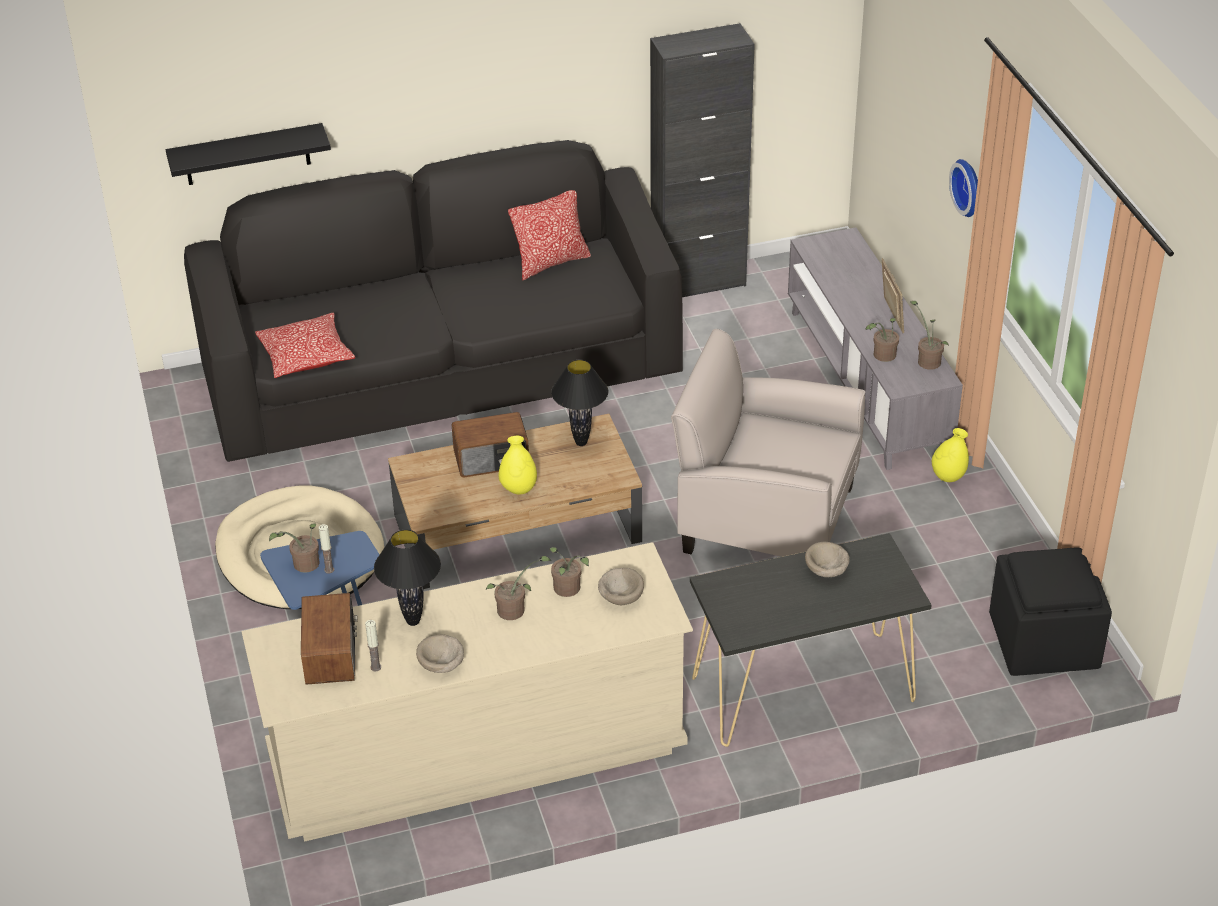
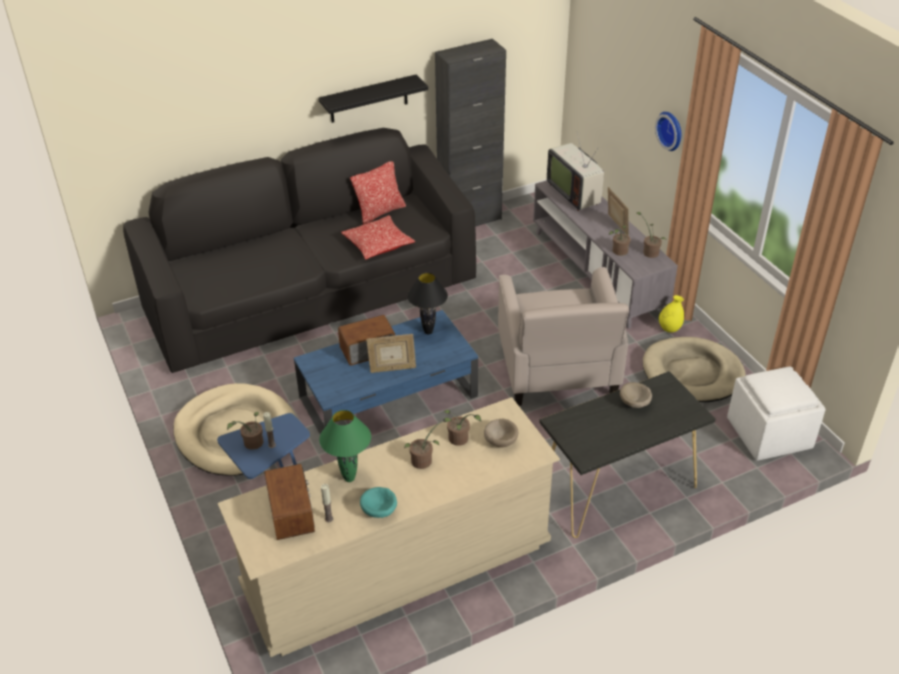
camera: 10 degrees left, 0 degrees up
(247, 154) = (163, 153): black shelf -> black shelf (369, 99)
(306, 356) = (222, 292): pillow -> pillow (378, 245)
(413, 621) = (350, 478): black table lamp -> green table lamp
(442, 666) = (379, 511): beige bowl -> turquoise bowl
(518, 488) = (392, 369): yellow vase -> picture frame
(518, 528) = (389, 396): brown coffee table -> blue coffee table
(765, 518) = (557, 370): beige armchair -> beige armchair turned 105 degrees counterclockwise
(846, 260) = (575, 193): none -> television
(960, 545) = (692, 373): none -> beige dog bed
(1044, 641) = (769, 433): black ottoman -> white ottoman

